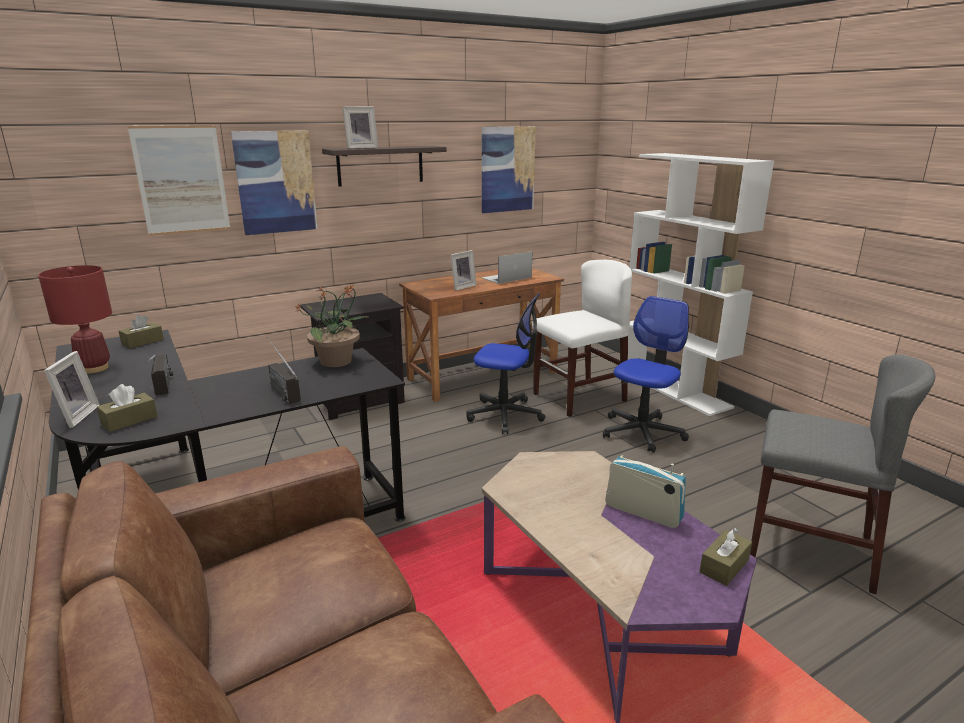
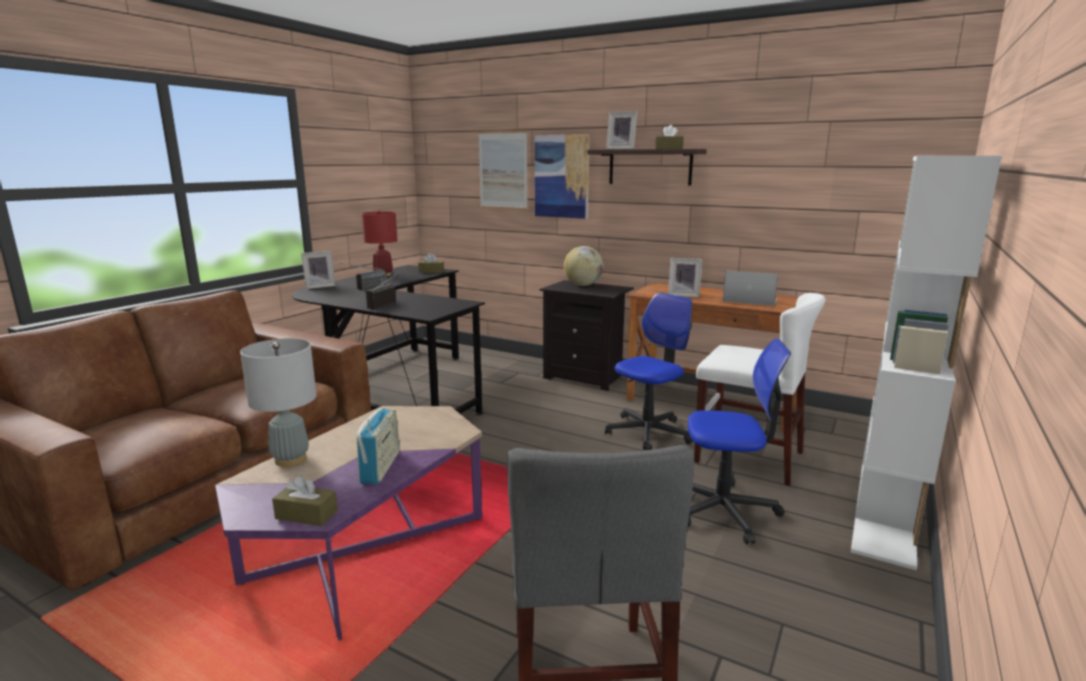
camera: 60 degrees right, 5 degrees down
(129, 420) = (321, 293): brown tissue box -> brown tissue box (669, 149)
(337, 361) = (449, 302): potted plant -> none
(339, 304) = (583, 285): none -> globe
(505, 415) = (648, 432): office chair -> office chair turned 120 degrees counterclockwise
(507, 169) = (802, 179): picture -> none
(591, 563) = (290, 459): none -> grey table lamp

